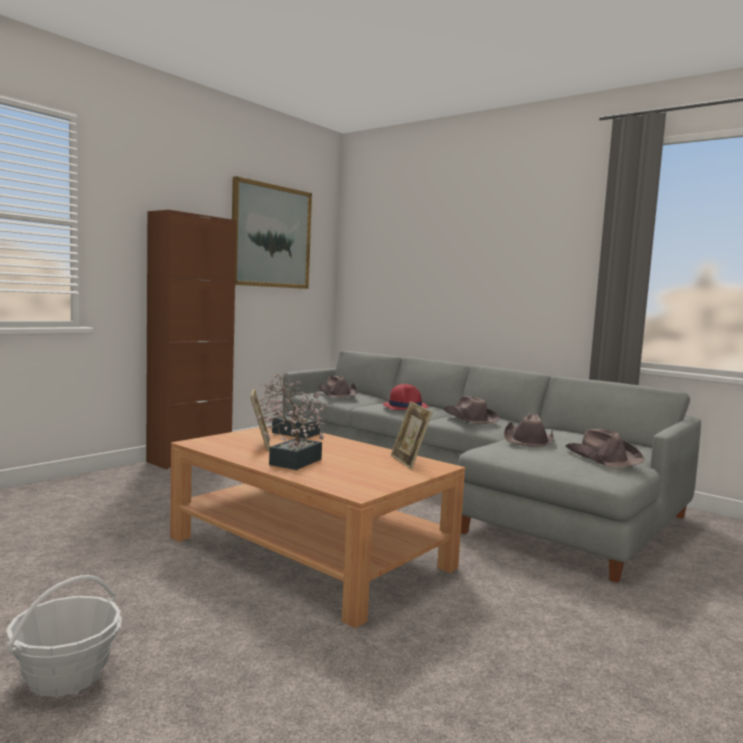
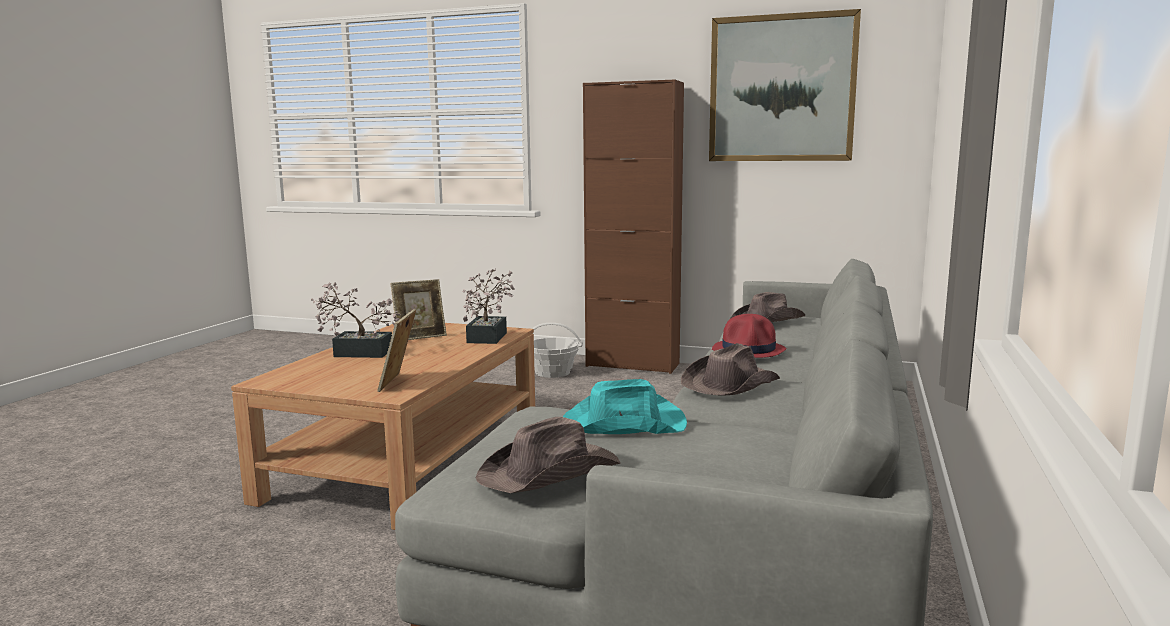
camera: 70 degrees right, 5 degrees up
(66, 675) = (173, 438): basket -> basket (552, 372)
(409, 462) = (399, 383): picture frame -> picture frame turned 45 degrees counterclockwise
(528, 440) = (622, 423): brown hat -> turquoise hat

